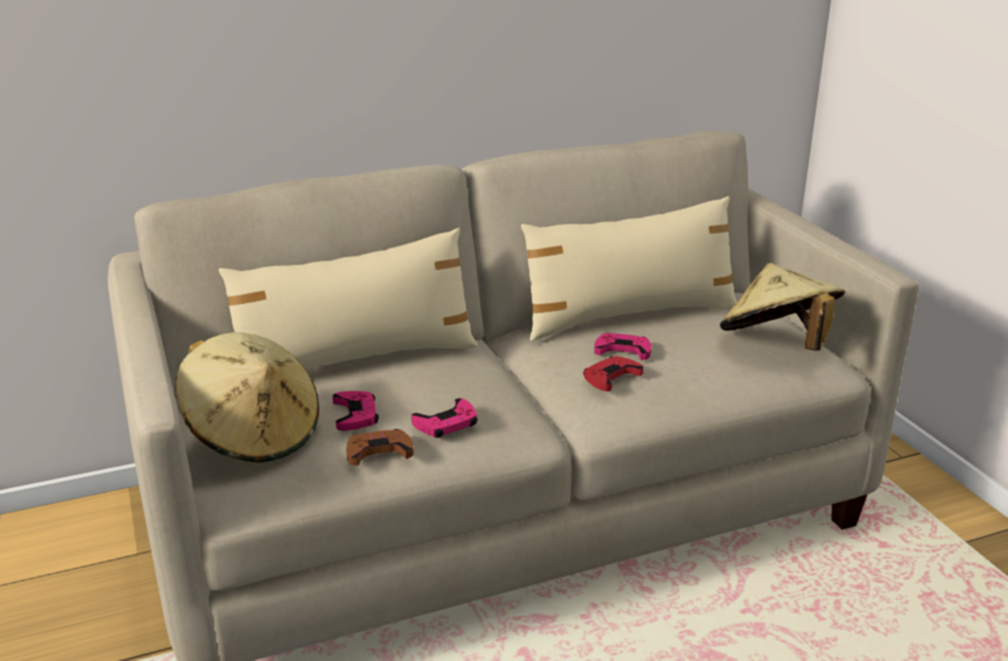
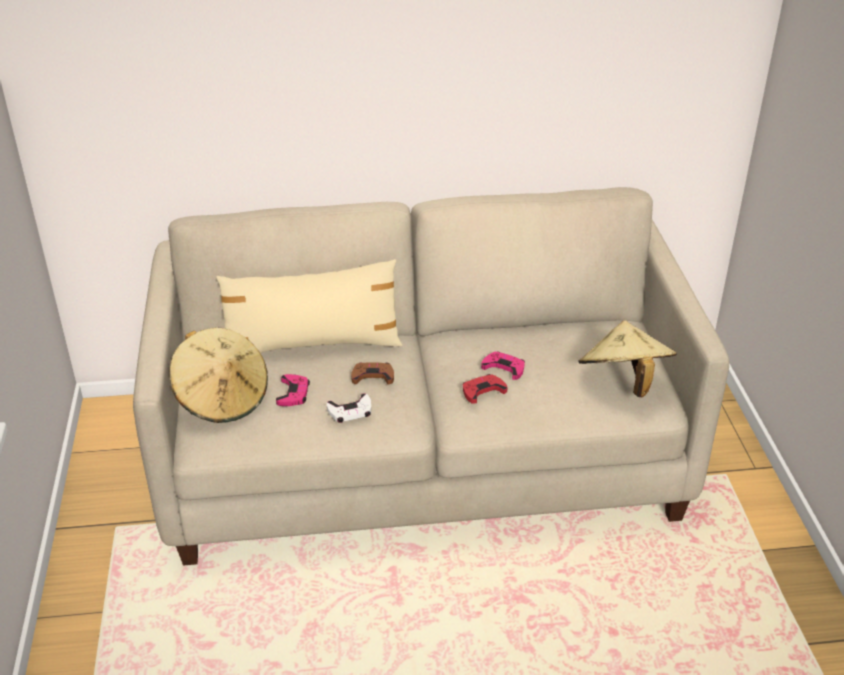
camera: 15 degrees right, 10 degrees up
(379, 451) = (297, 426): brown game controller -> brown game controller (373, 376)
(446, 424) = (350, 412): pink game controller -> white game controller
(629, 316) = (528, 334): beige pillow -> none

